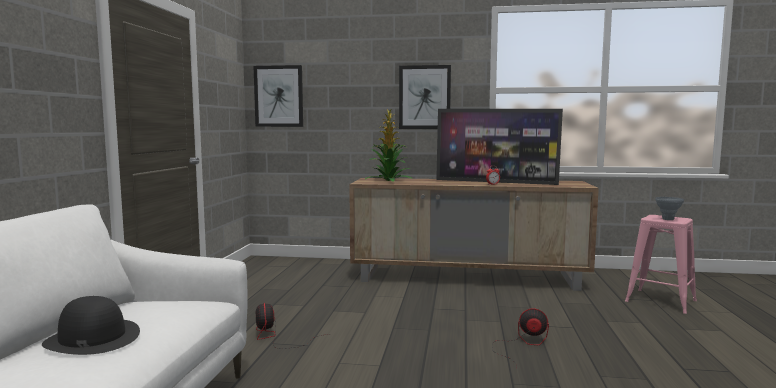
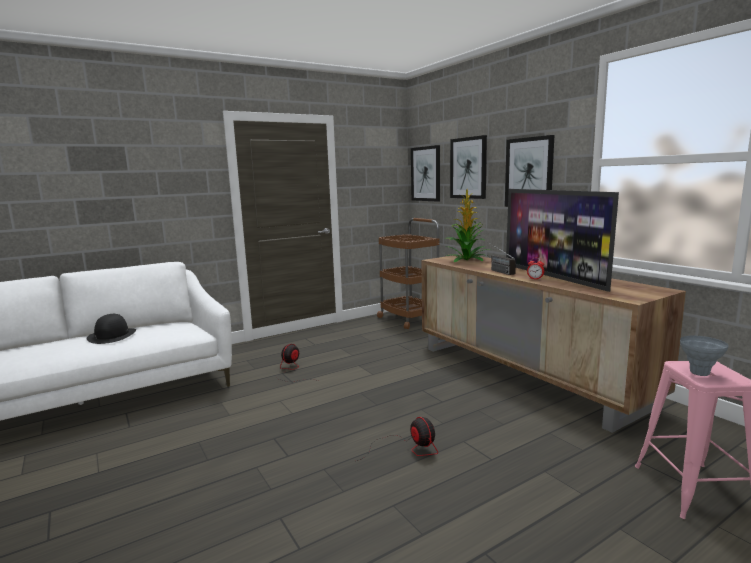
camera: 50 degrees right, 5 degrees up
(278, 264) = (409, 319): none -> brown cart
(346, 91) = (468, 168): none -> picture
(446, 183) = (497, 270): none -> radio

